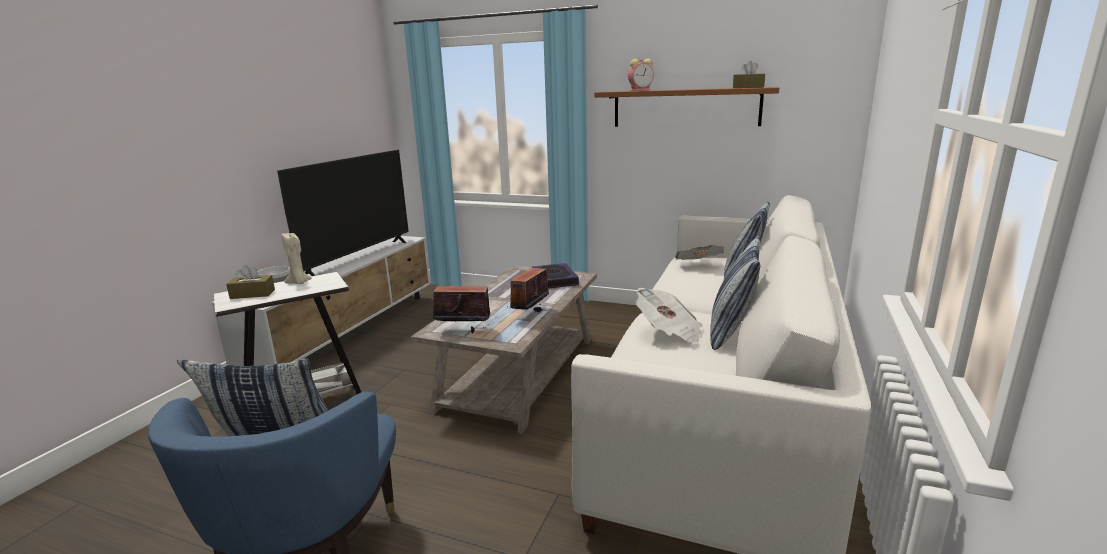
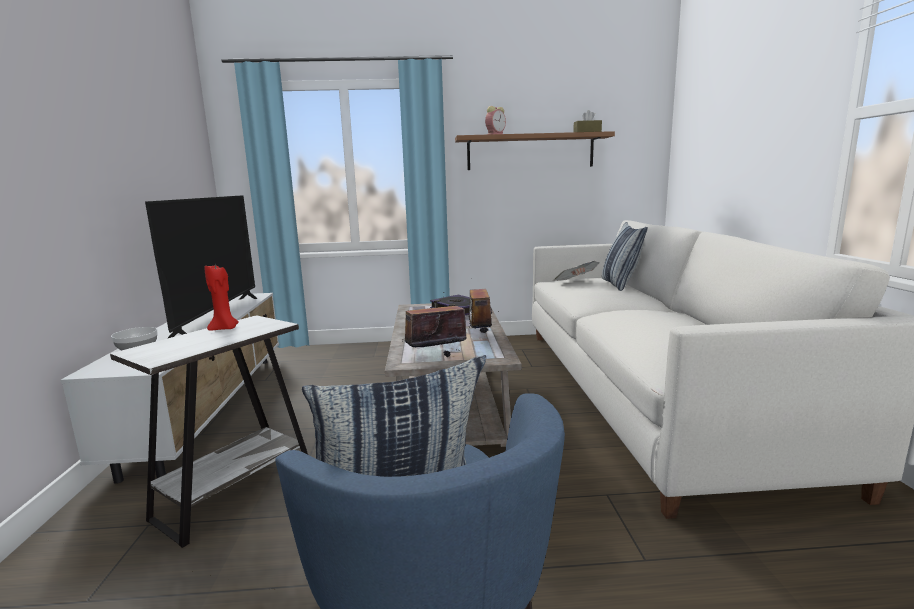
camera: 25 degrees left, 5 degrees down
(252, 294) = (176, 345): brown tissue box -> none
(299, 283) = (225, 329): beige candle -> red candle
(669, 332) = (643, 322): newspaper -> none
(731, 332) = (683, 317): pillow -> none

